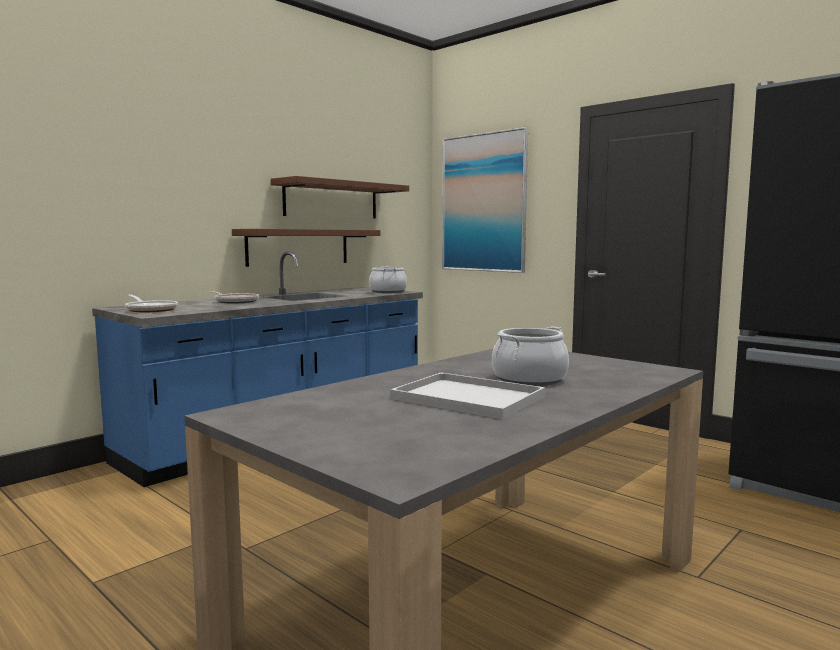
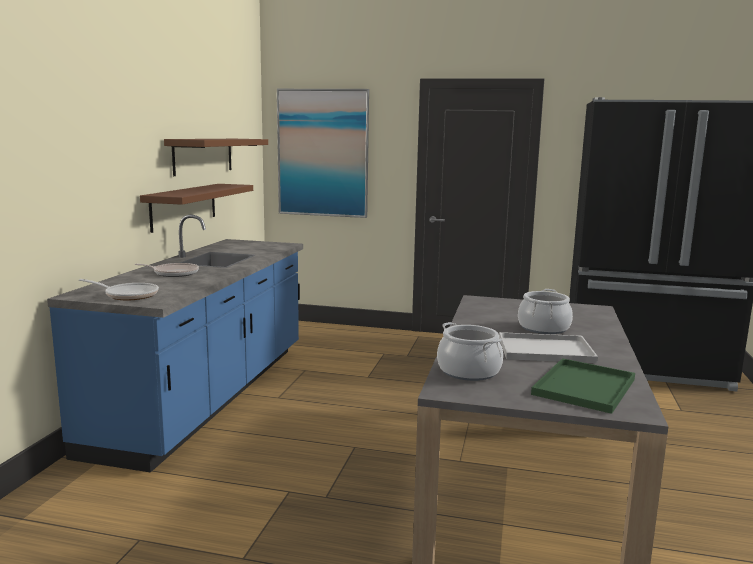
camera: 30 degrees left, 5 degrees up
(388, 291) = (273, 245): cooking pot -> cooking pot (469, 371)
(405, 439) = (585, 388): none -> green tray

